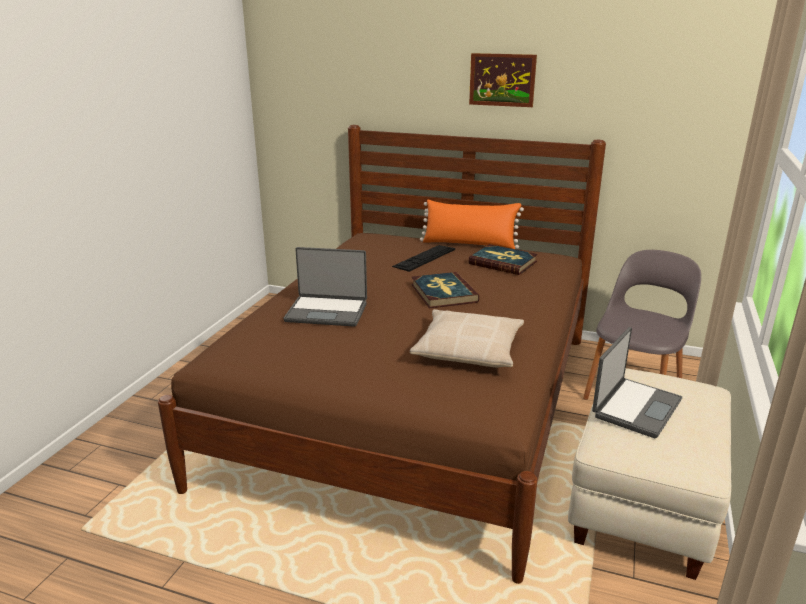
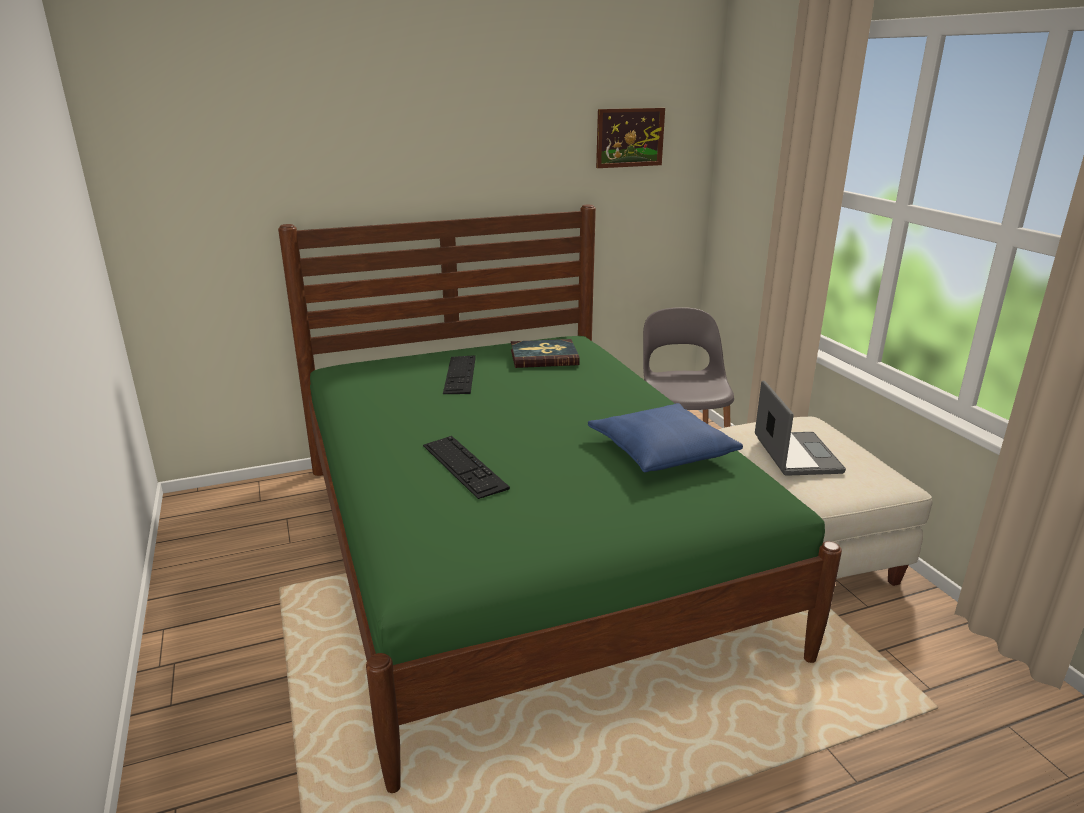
camera: 40 degrees left, 0 degrees up
(327, 312) = (464, 466): laptop -> keyboard
(413, 404) = (519, 549): brown bed -> green bed
(443, 293) = (545, 405): book -> none
(468, 349) = (661, 450): beige pillow -> blue pillow
(469, 244) = (474, 348): orange pillow -> none
(502, 80) = (475, 147): picture -> picture (629, 137)

